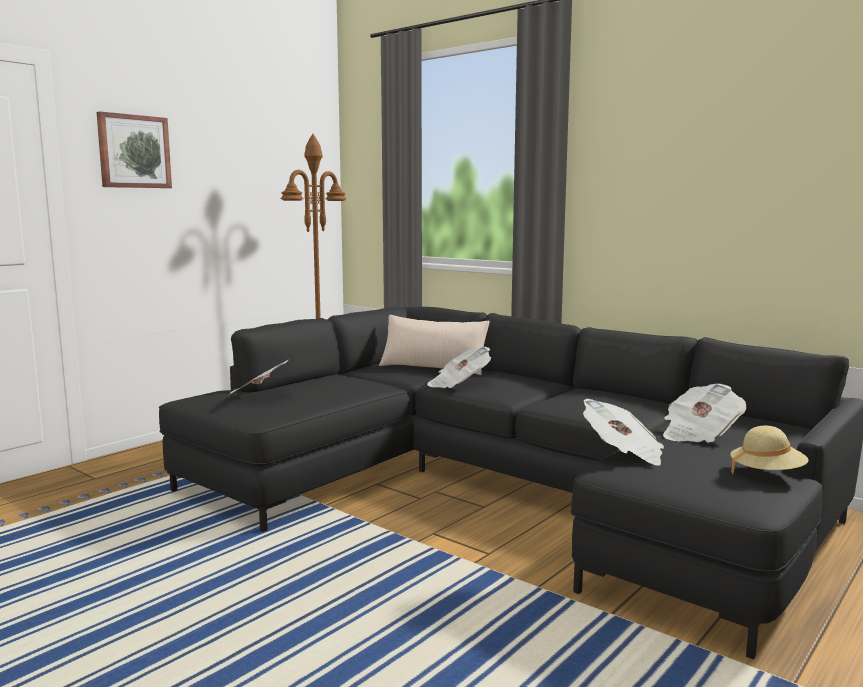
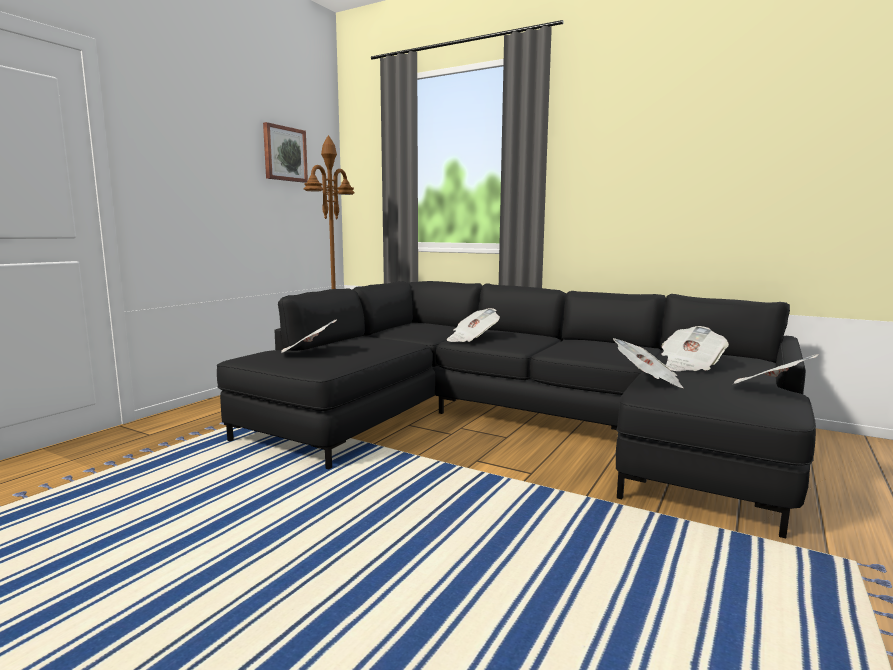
camera: 10 degrees left, 0 degrees up
(134, 151) = (173, 141): picture -> picture (284, 154)
(433, 367) = (442, 328): beige pillow -> none
(767, 474) = (768, 390): beige hat -> newspaper

